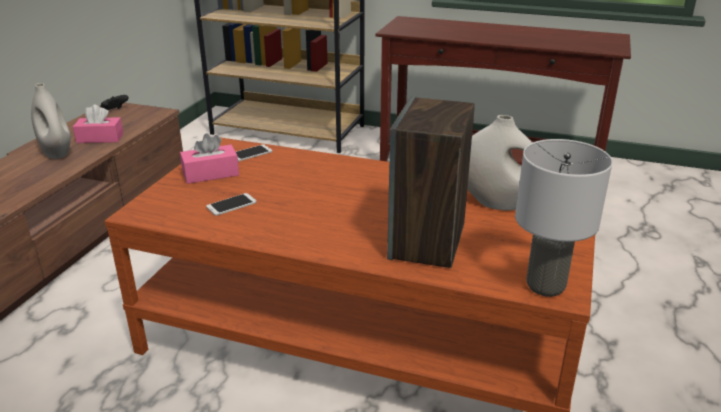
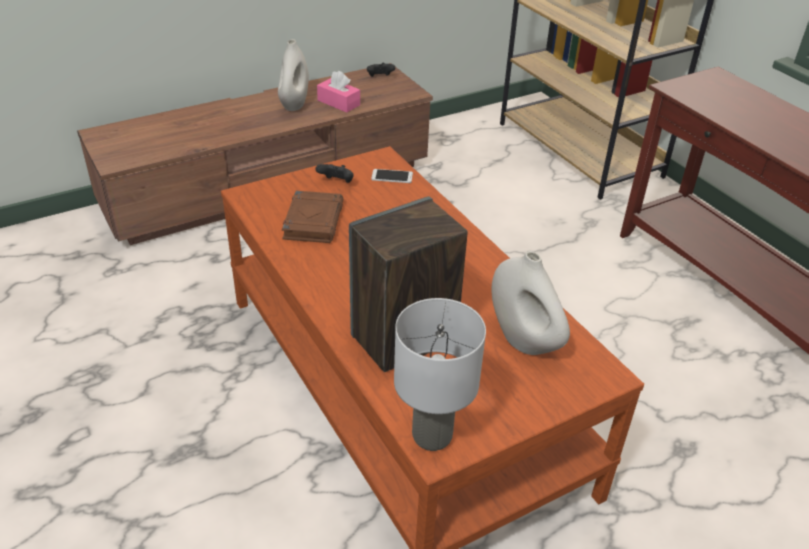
camera: 40 degrees right, 10 degrees up
(210, 174) = (337, 183): pink tissue box -> black game controller
(231, 205) = (313, 221): phone -> brown book

